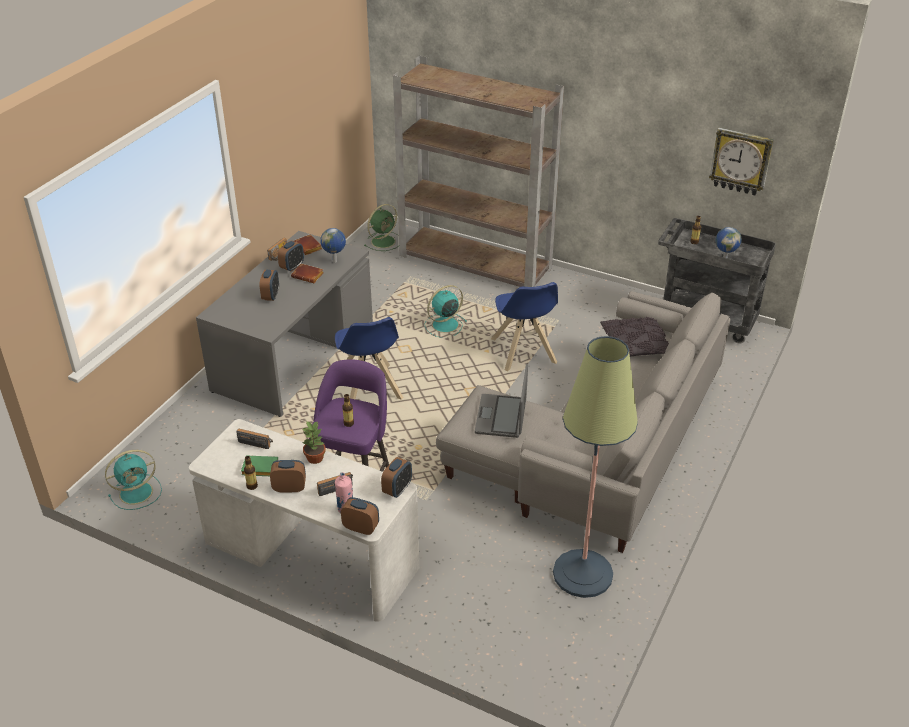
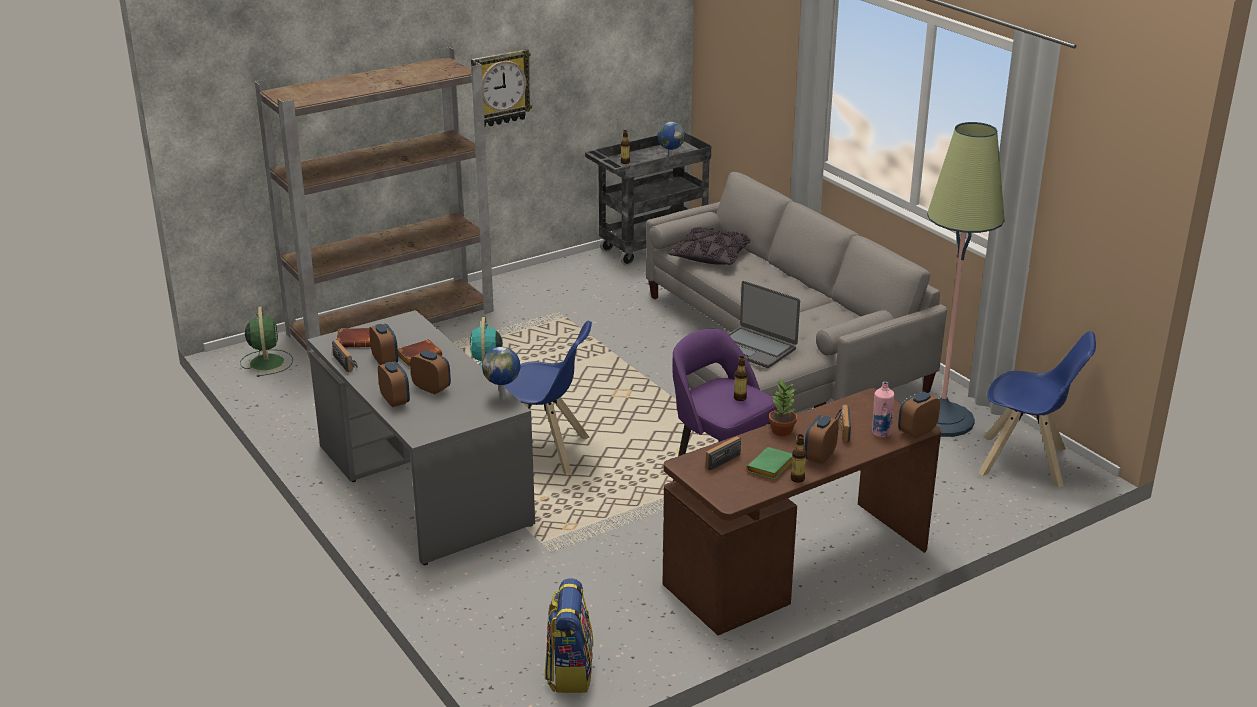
camera: 60 degrees left, 10 degrees down
(137, 492) = (569, 671): turquoise fan -> backpack
(310, 556) = (797, 567): white desk -> brown desk
(335, 261) = (411, 333): globe -> globe (503, 397)
(397, 489) = (872, 398): alarm clock -> alarm clock (395, 400)
(524, 352) = (588, 346): blue chair -> blue chair (1026, 462)
(741, 161) = (635, 58): wall clock -> wall clock (500, 88)

